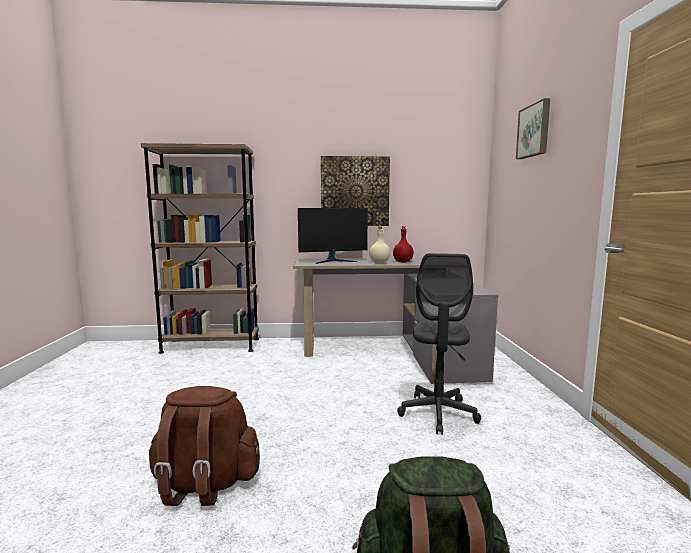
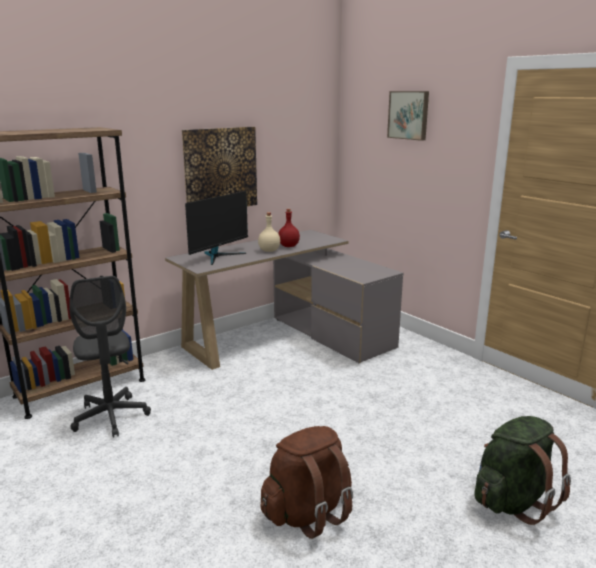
camera: 35 degrees left, 10 degrees up
(438, 413) = (391, 388): grey office chair -> grey office chair (111, 417)

